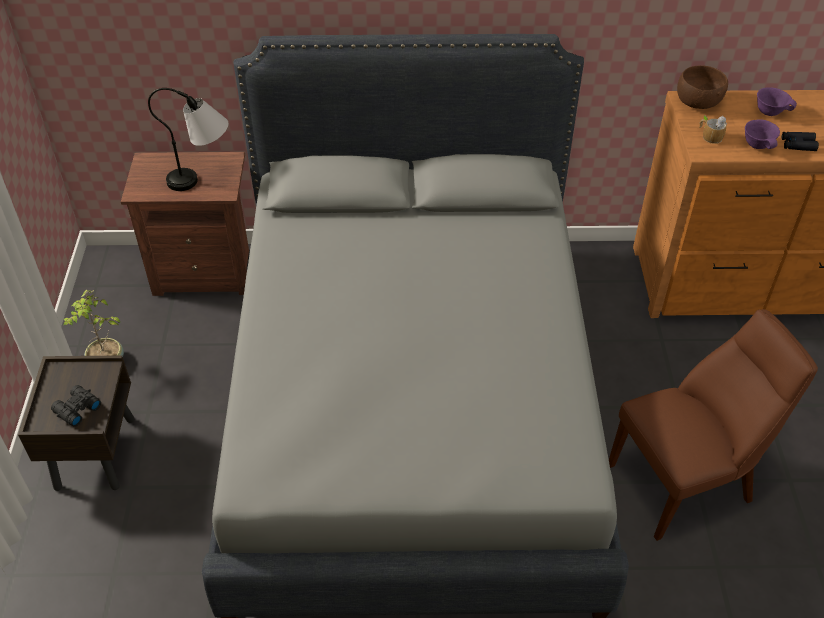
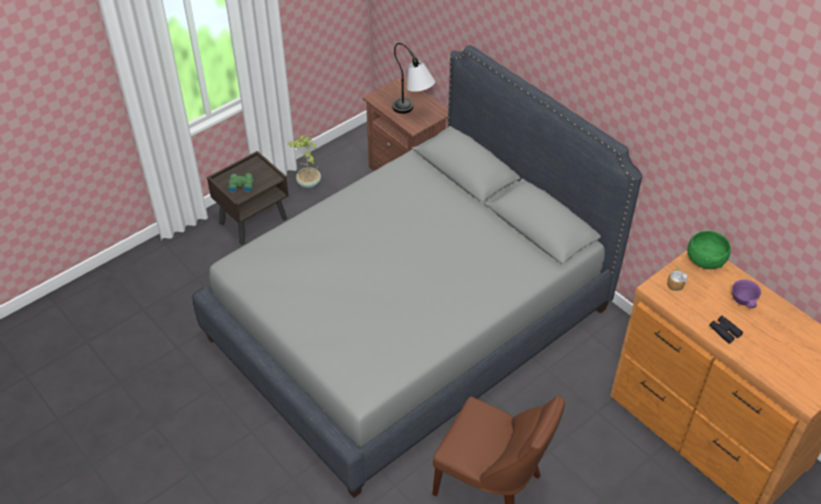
camera: 50 degrees right, 0 degrees up
(76, 409) = (240, 185): black binoculars -> green binoculars
(697, 102) = (705, 260): brown bowl -> green bowl
(758, 146) = (696, 312): purple bowl -> none

